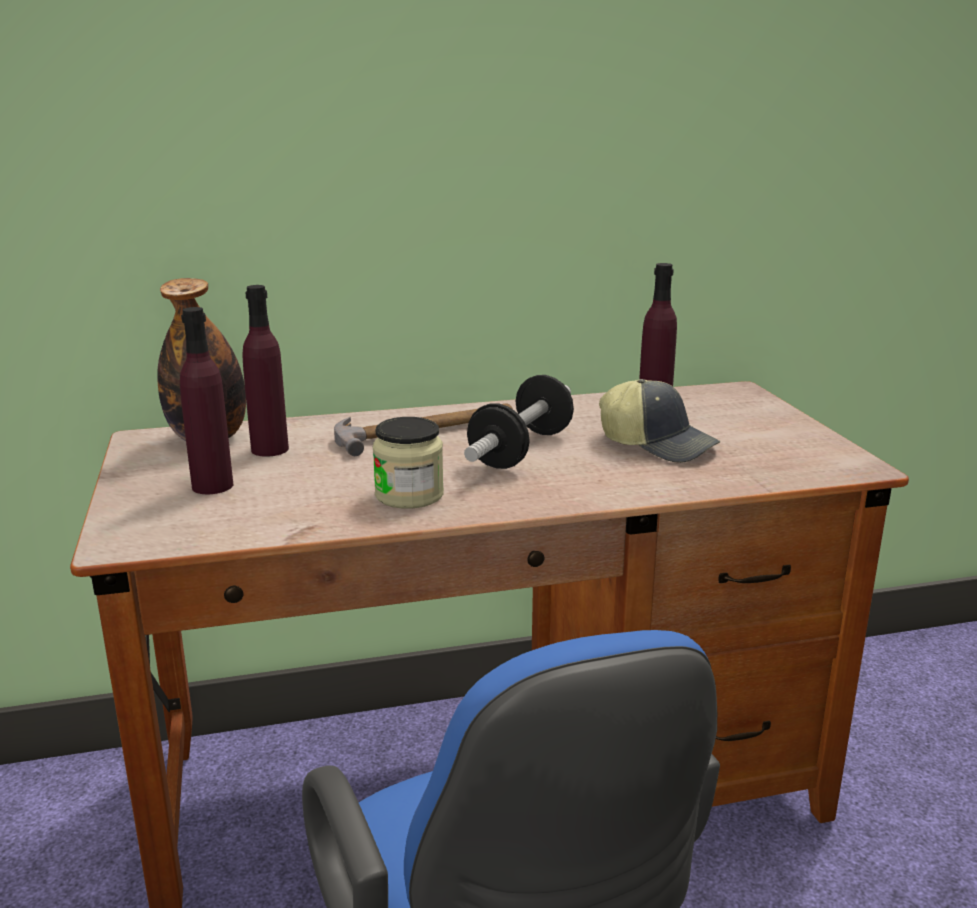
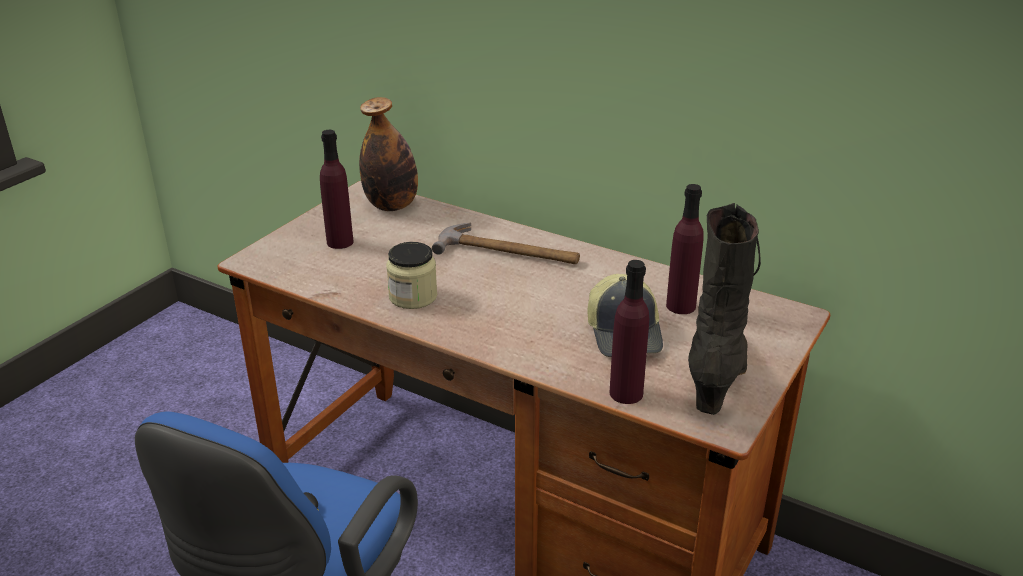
camera: 45 degrees right, 10 degrees up
(270, 449) = (406, 228): purple bottle -> purple bottle (626, 393)
(521, 450) = (532, 294): dumbbell -> none
(782, 442) = (717, 376): none -> black boot

